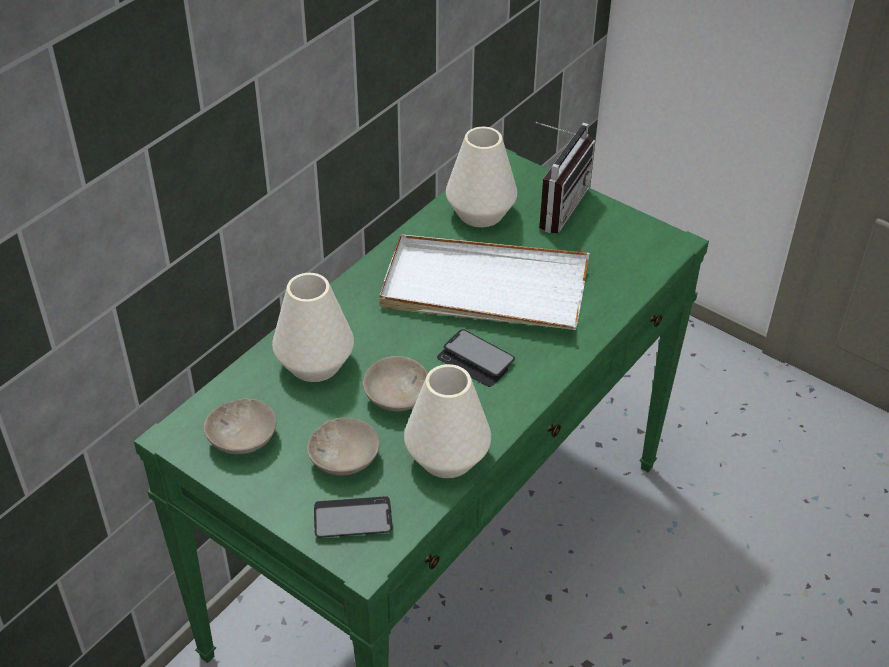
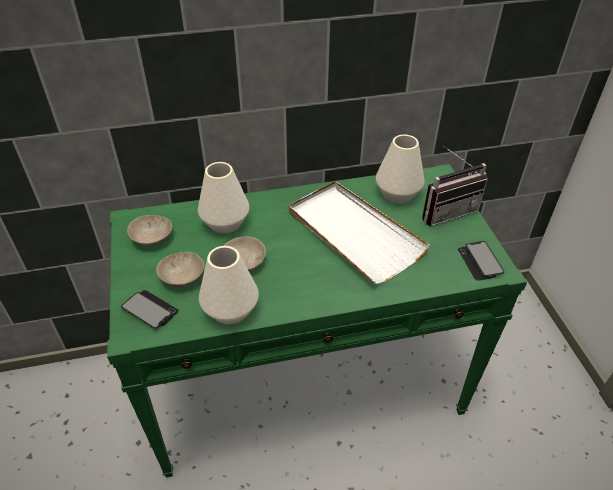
camera: 40 degrees right, 0 degrees up
(475, 360) = (305, 268): phone -> phone (480, 261)

